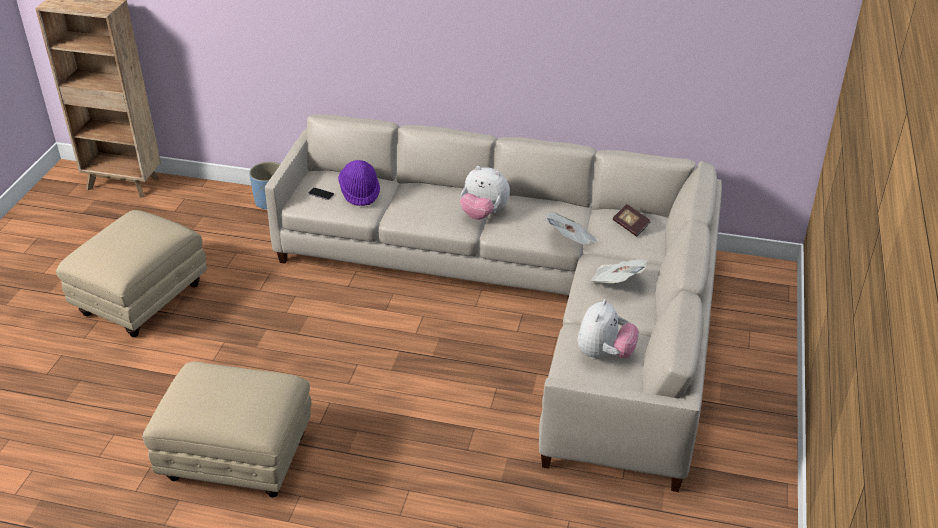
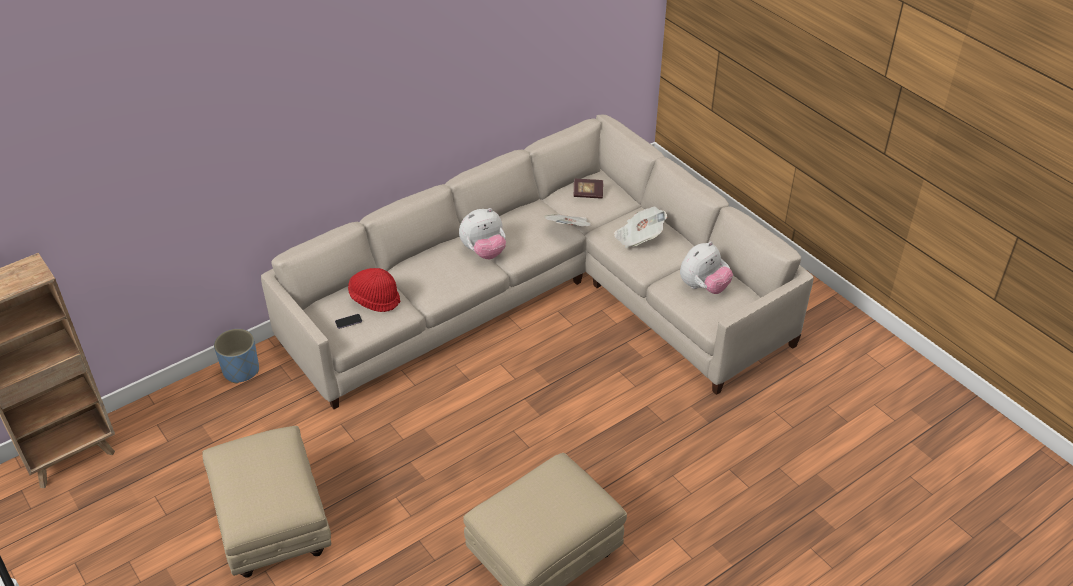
camera: 50 degrees left, 5 degrees up
(360, 192) = (375, 299): purple hat -> red hat
(604, 354) = (703, 287): plush toy -> plush toy turned 75 degrees clockwise

